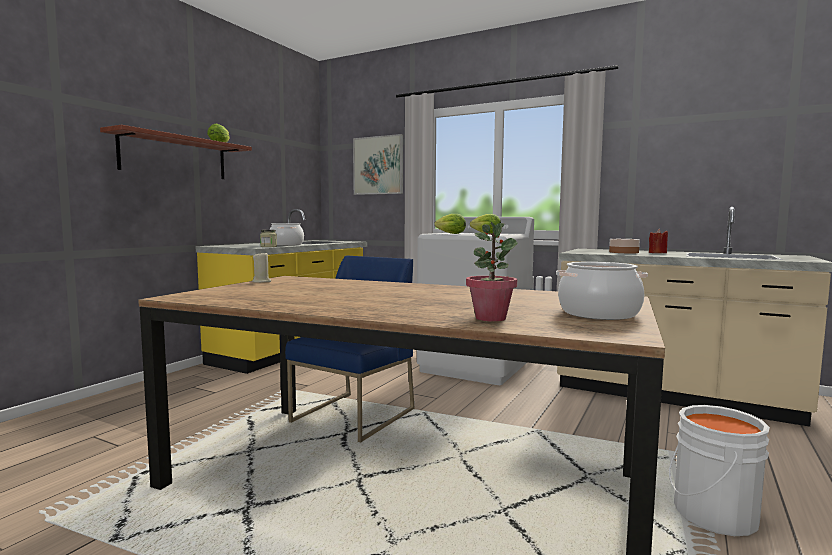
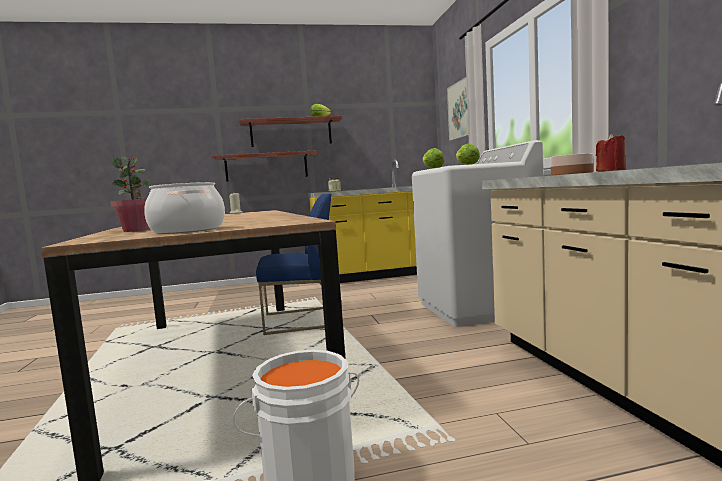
camera: 50 degrees right, 0 degrees up
(139, 203) = (266, 167): none -> shelf
(286, 244) = (361, 189): cooking pot -> none

